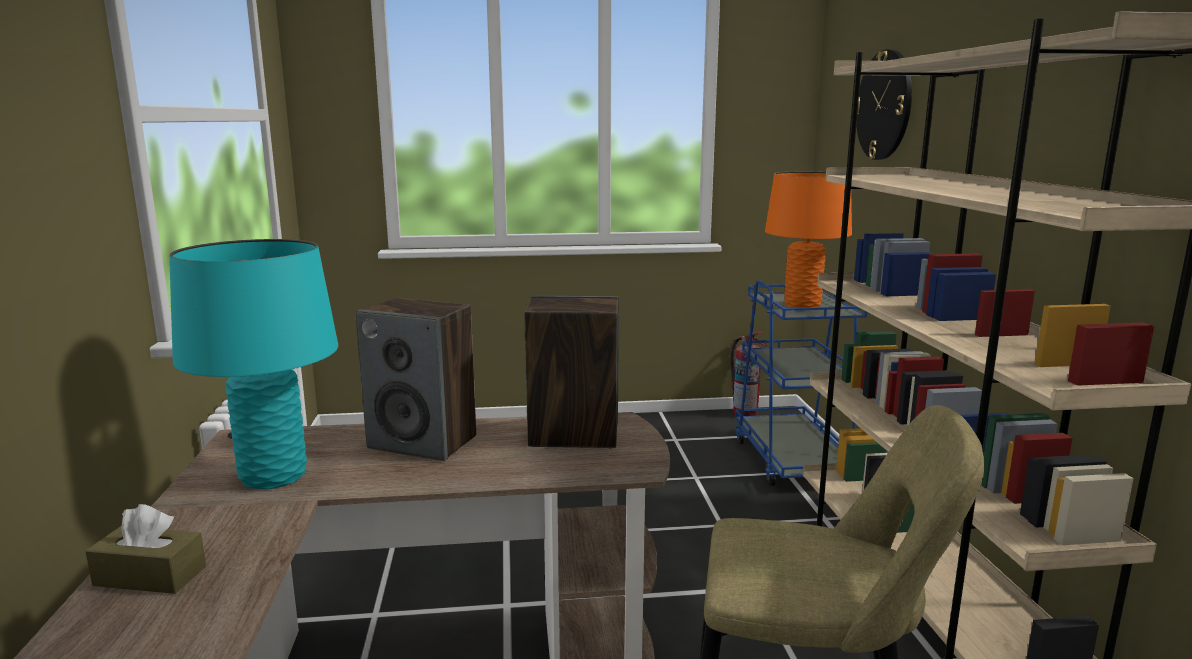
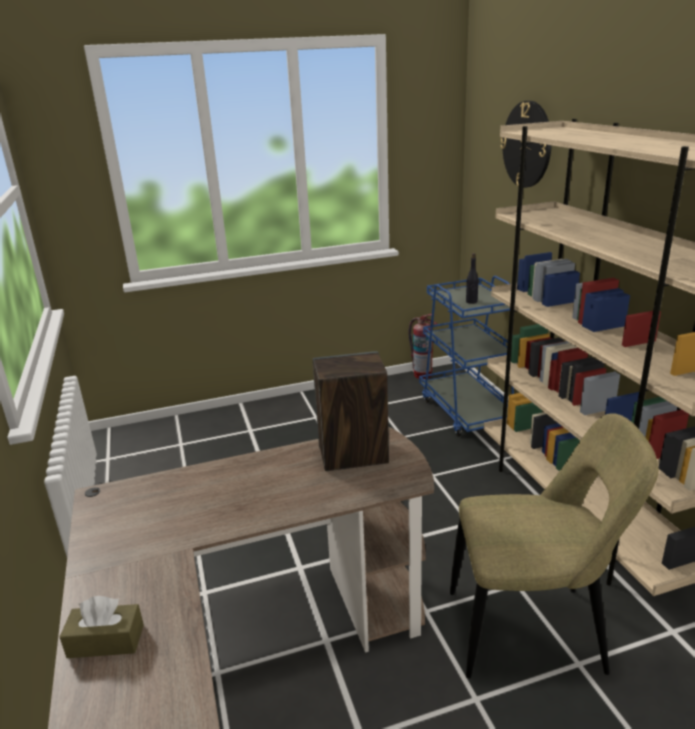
camera: 10 degrees left, 10 degrees up
(273, 477) = (146, 531): turquoise table lamp -> none
(424, 442) = (245, 478): speaker -> none
(802, 306) = (471, 301): orange table lamp -> black bottle

